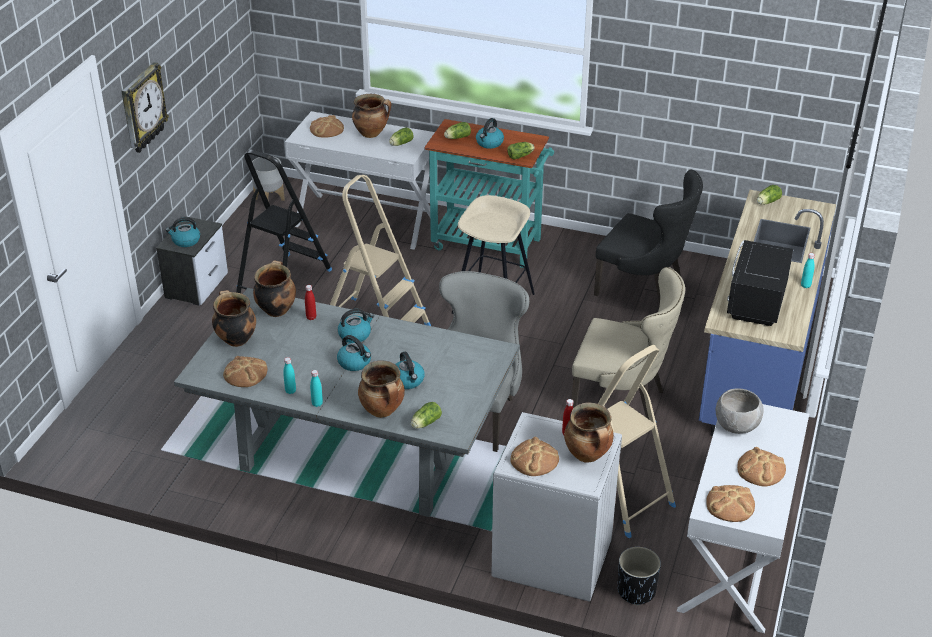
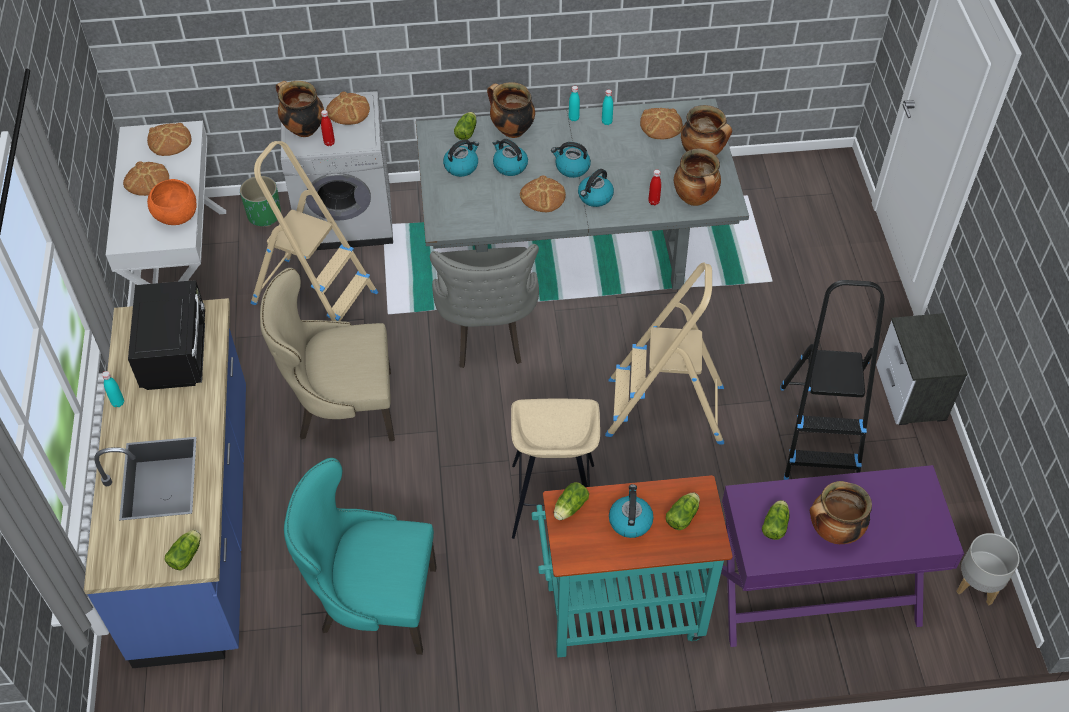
camera: 155 degrees right, 15 degrees up
(142, 108) = (1011, 206): wall clock -> none
(185, 241) = (923, 334): kettle -> kettle (461, 166)
(327, 129) = (902, 516): bread -> bread (542, 196)
(365, 220) = (815, 594): white console table -> purple console table
(636, 591) = (264, 215): black planter -> green planter
(644, 289) = (374, 604): black chair -> turquoise chair
(737, 426) = (176, 217): grey bowl -> orange bowl

